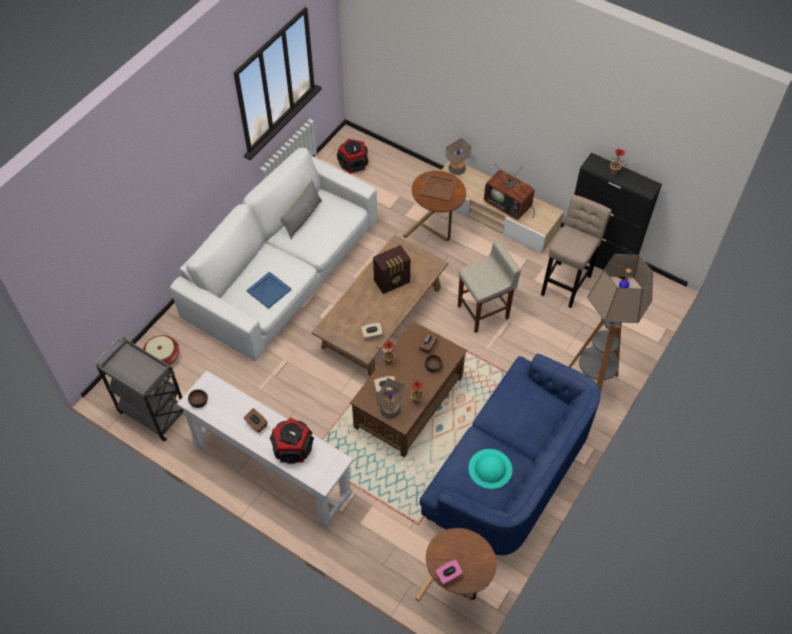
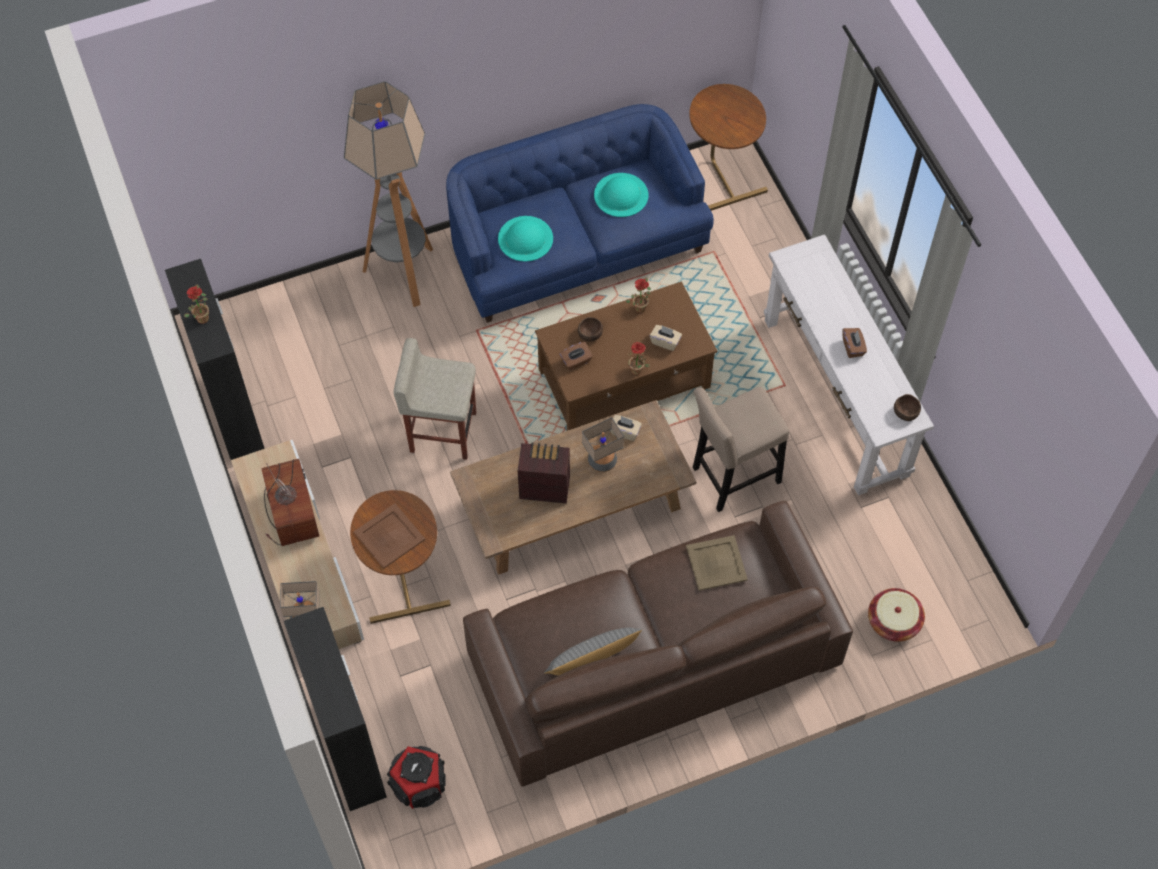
camera: 145 degrees left, 5 degrees up
(152, 411) = (943, 552): grey cart -> none
(269, 290) = (716, 563): blue tray -> beige tray
(283, 270) = (653, 657): white sofa -> brown sofa
(292, 448) = (828, 299): speaker -> none
(390, 410) = (678, 315): table lamp -> table lamp (602, 461)
(397, 159) = (349, 748): none -> black cabinet
(448, 575) = (749, 110): pink tissue box -> none
(522, 400) = (525, 238): none -> turquoise hat
(567, 282) = (305, 405): beige stool -> beige stool (732, 477)

